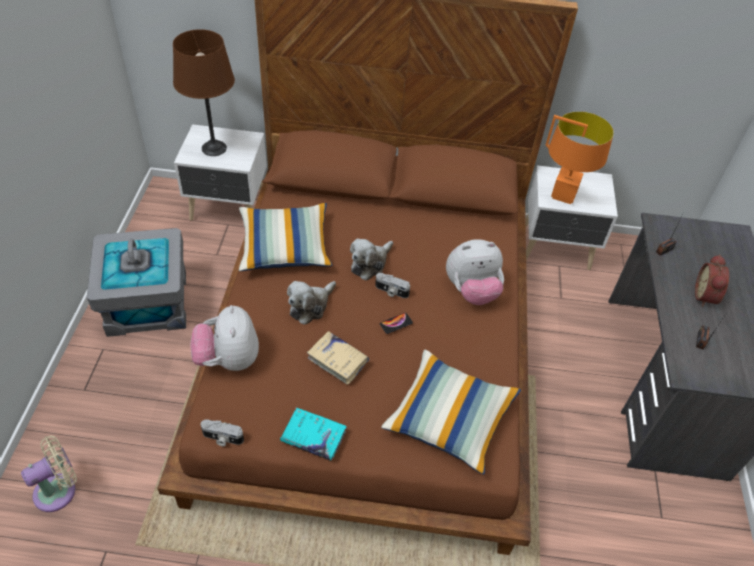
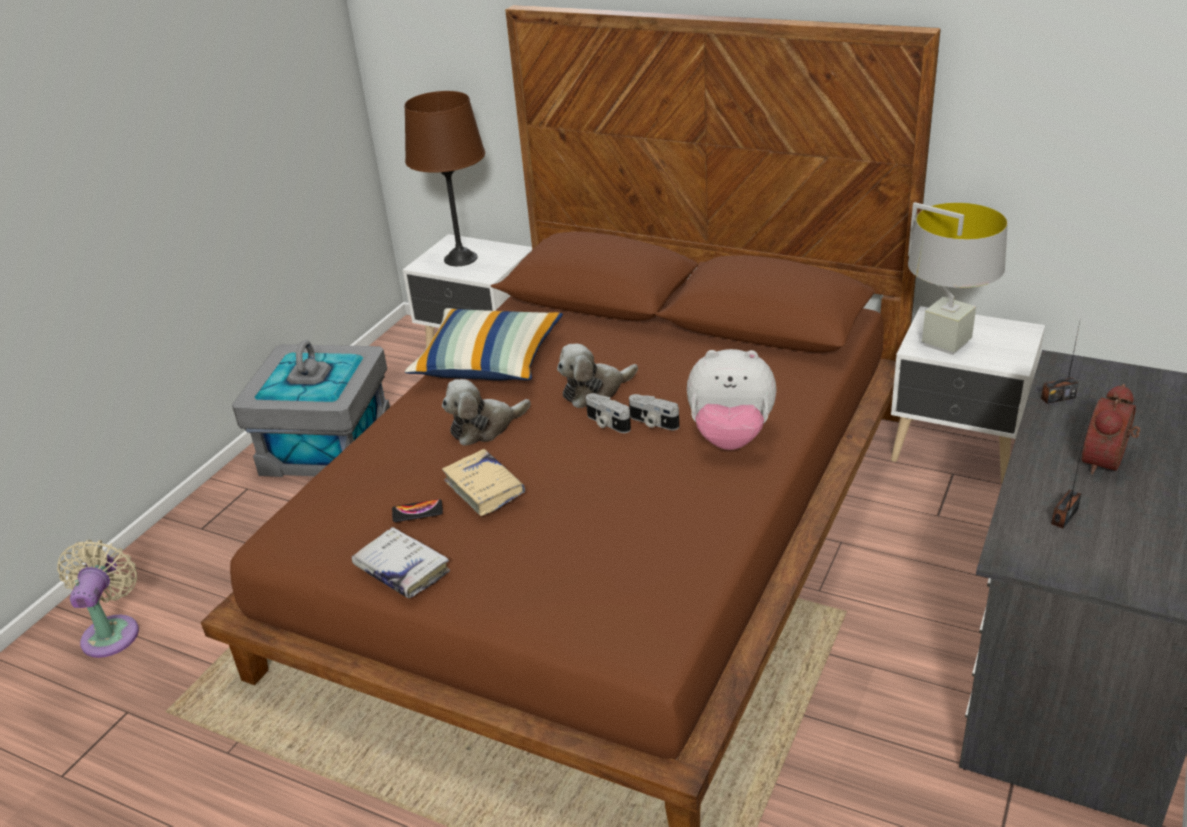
camera: 25 degrees right, 15 degrees down
(59, 490) = (112, 632): beige fan -> beige fan turned 75 degrees counterclockwise
(222, 438) = (284, 553): camera -> camera (653, 423)
(228, 359) = (344, 470): plush toy -> none
(313, 437) = (402, 570): turquoise book -> white book
(396, 323) = (593, 460): phone -> phone (417, 511)
(450, 418) = (612, 581): pillow -> none
(563, 195) = (945, 343): orange table lamp -> grey table lamp

